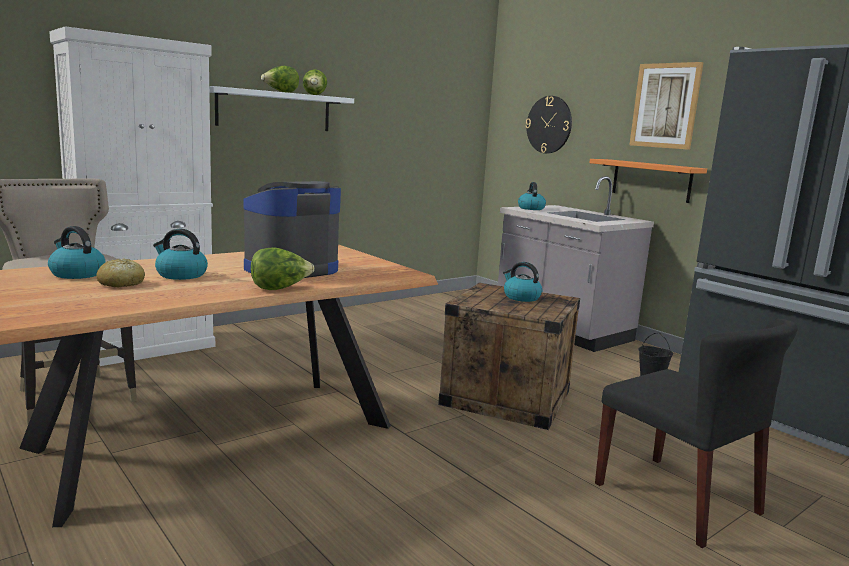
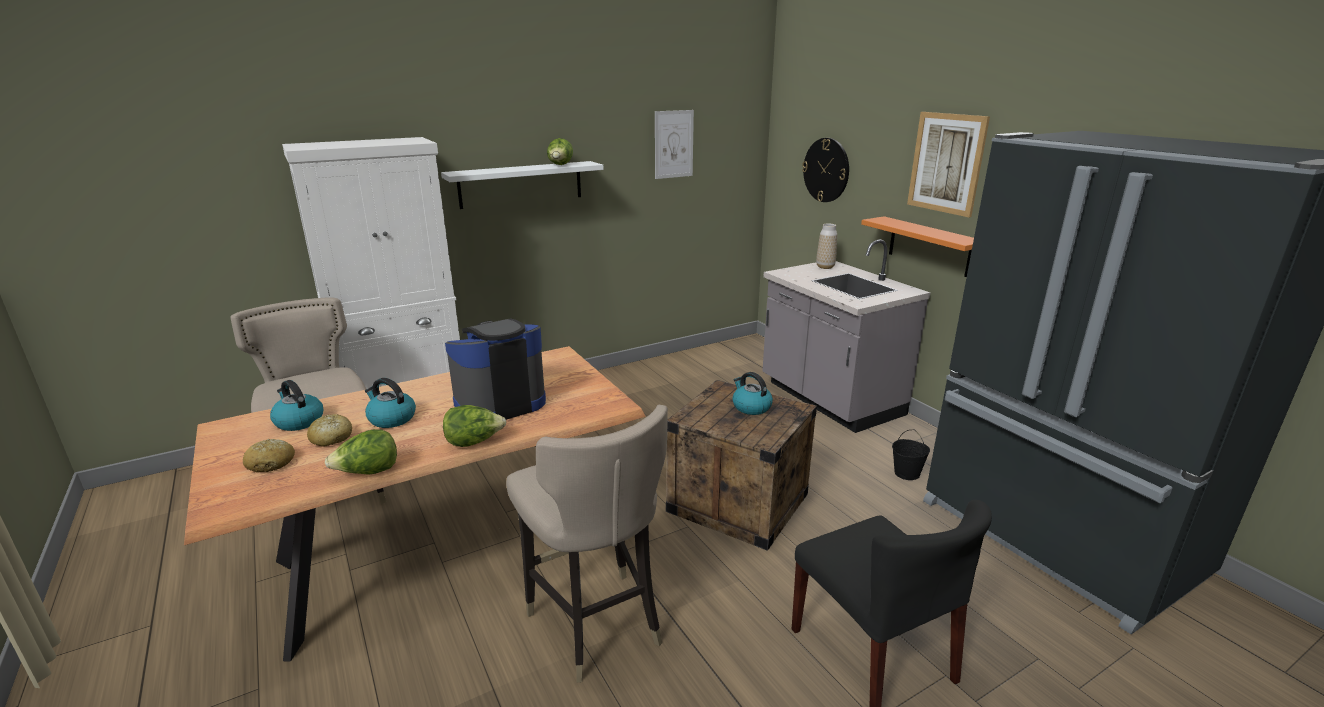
camera: 10 degrees right, 10 degrees up
(62, 295) = (271, 463): none -> bread
(281, 92) = (523, 168): lettuce -> lettuce (368, 472)
(399, 486) = (595, 624): none -> beige stool
(412, 95) = (673, 144): none -> picture
(530, 208) = (797, 272): kettle -> none
(553, 207) = (825, 267): none -> vase

